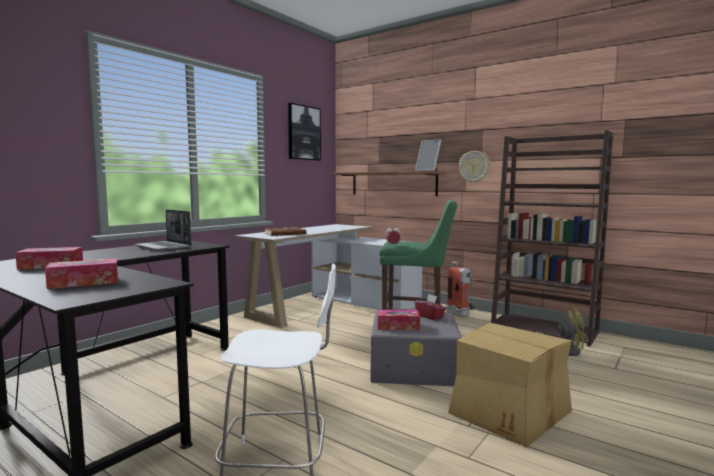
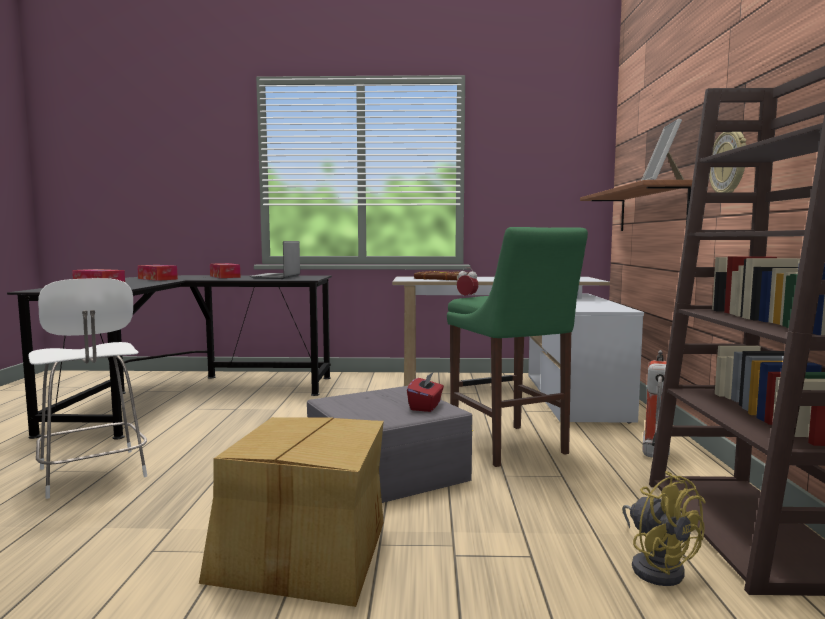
camera: 55 degrees right, 0 degrees up
(303, 133) = (540, 142): picture -> none
(398, 326) = (355, 402): tissue box -> tissue box (225, 276)

